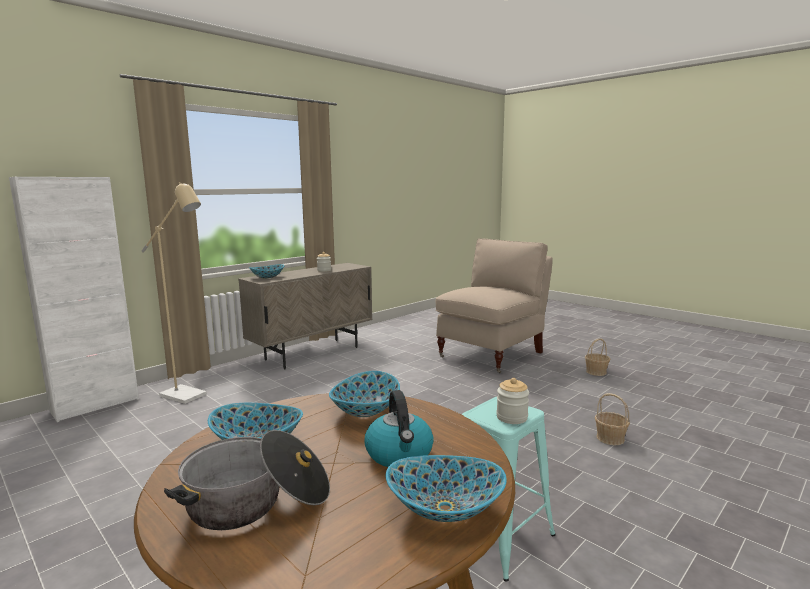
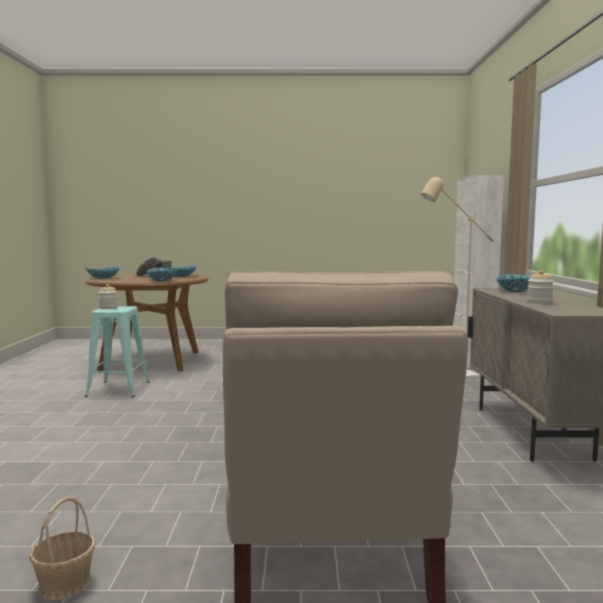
camera: 135 degrees right, 5 degrees down
(399, 454) = (130, 279): kettle -> none
(610, 438) = (42, 457): basket -> none

